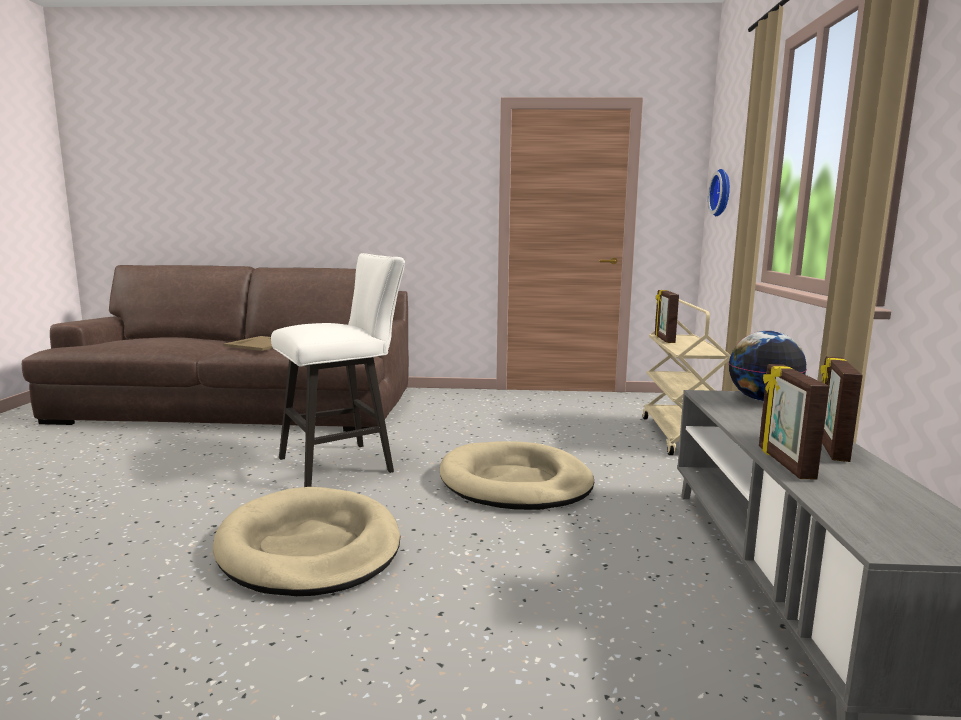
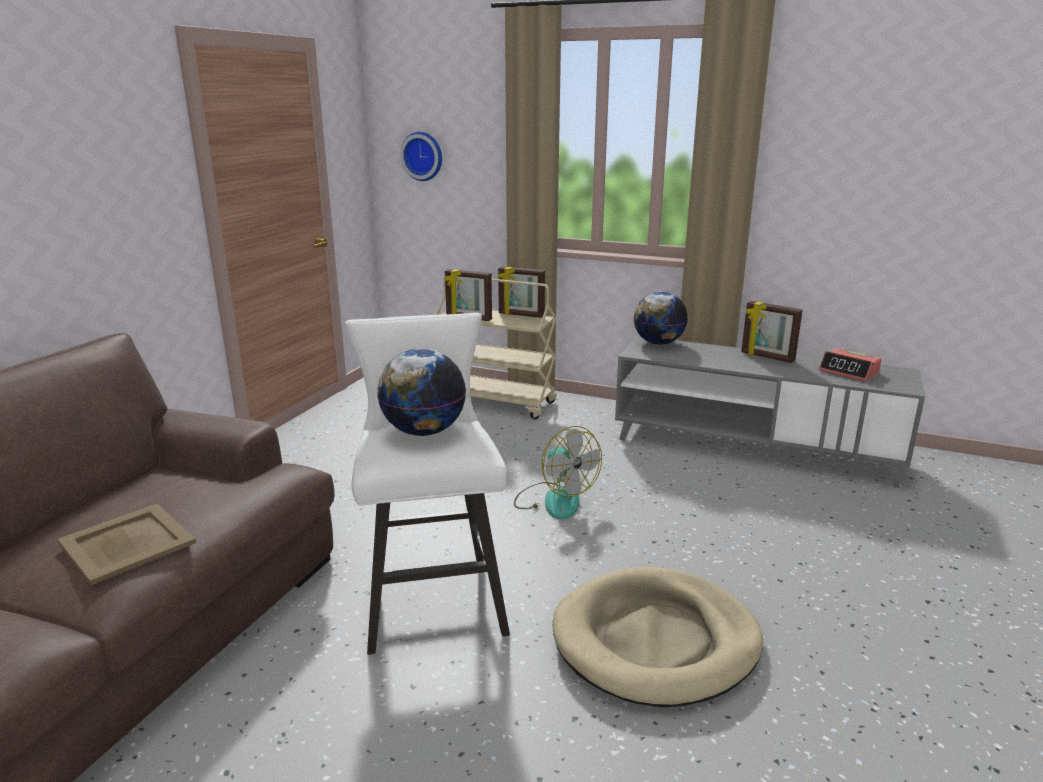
camera: 70 degrees left, 10 degrees up
(328, 324) = (423, 431): none -> globe
(515, 482) = (554, 500): beige dog bed -> fan
(784, 463) = (794, 374): picture frame -> picture frame (521, 315)
(877, 499) = (849, 372): none -> alarm clock

